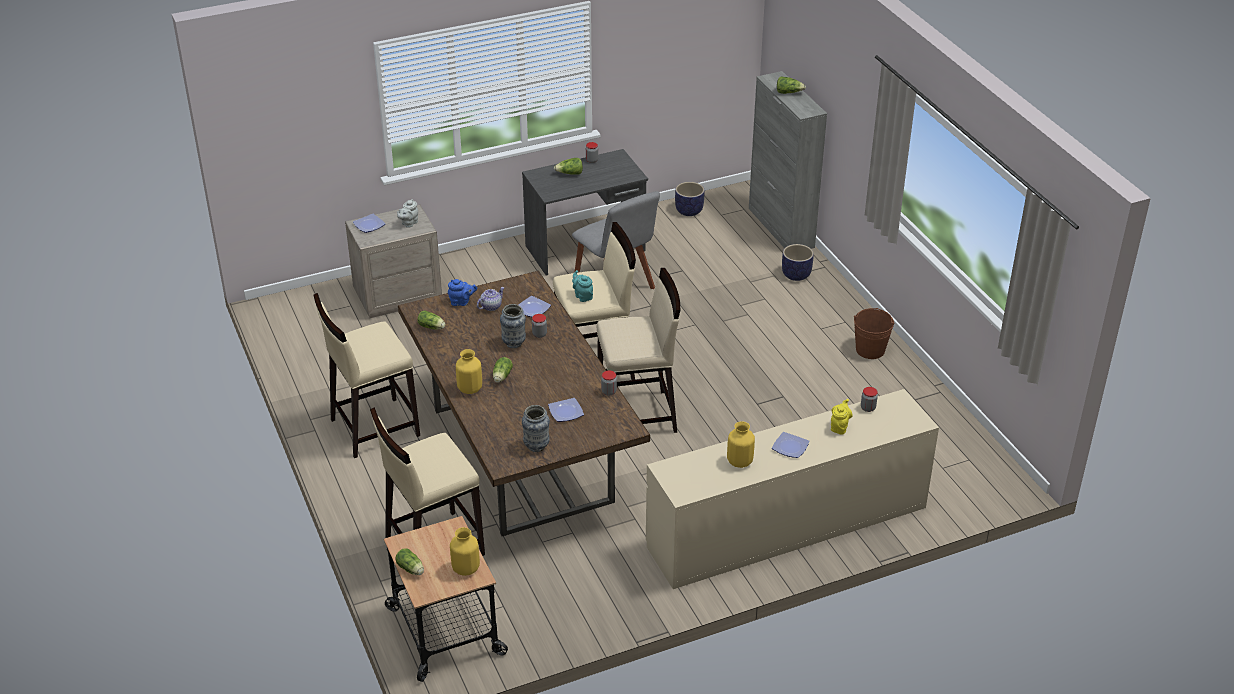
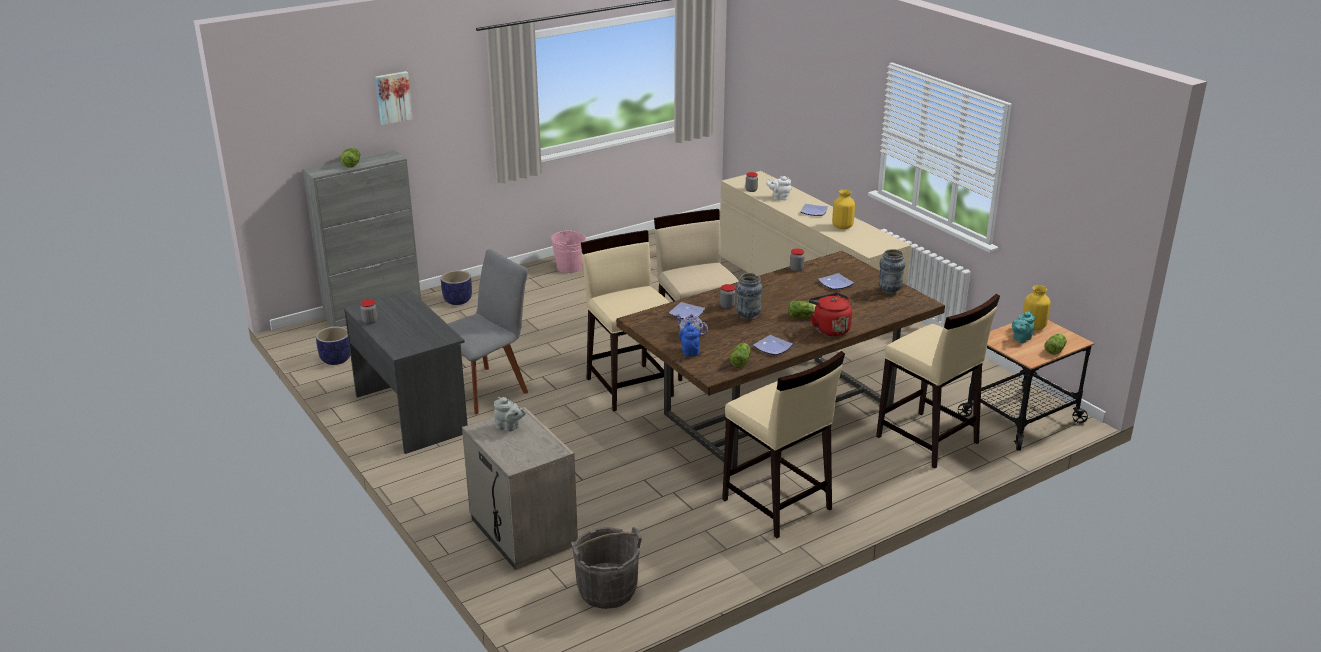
camera: 100 degrees left, 10 degrees down
(311, 329) = (607, 591): none -> grey bucket
(369, 225) = (518, 455): plate -> plate (773, 348)
(470, 389) = (829, 329): yellow vase -> red kettle
(570, 173) = (400, 331): lettuce -> none
(582, 296) = (646, 299): turquoise teapot -> turquoise teapot (1021, 339)
(835, 67) = (393, 97): none -> picture
(839, 427) = (779, 198): yellow teapot -> white teapot
(870, 350) = (569, 267): brown bucket -> pink bucket

